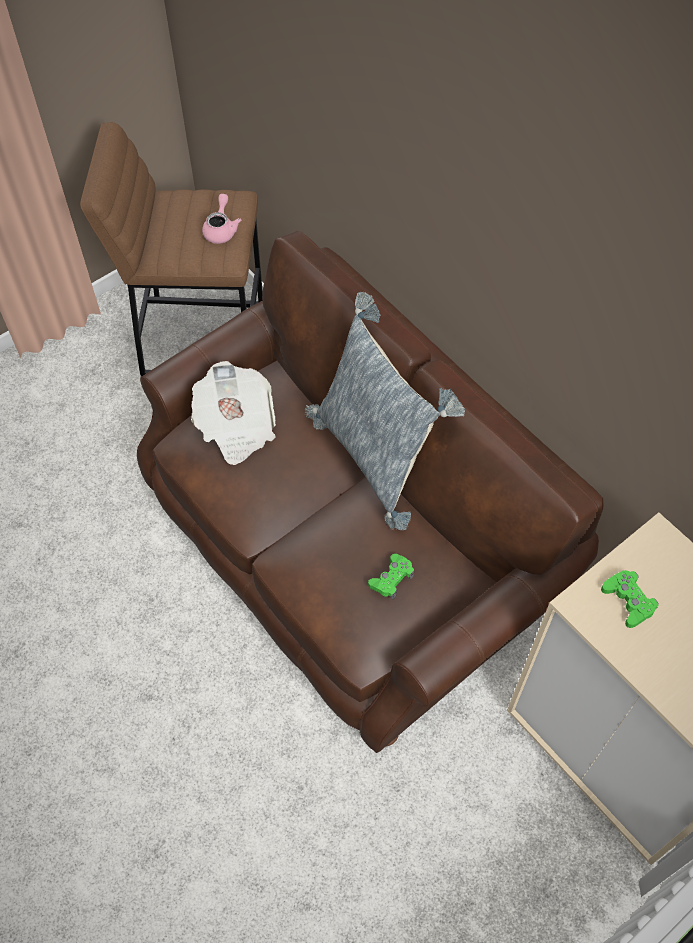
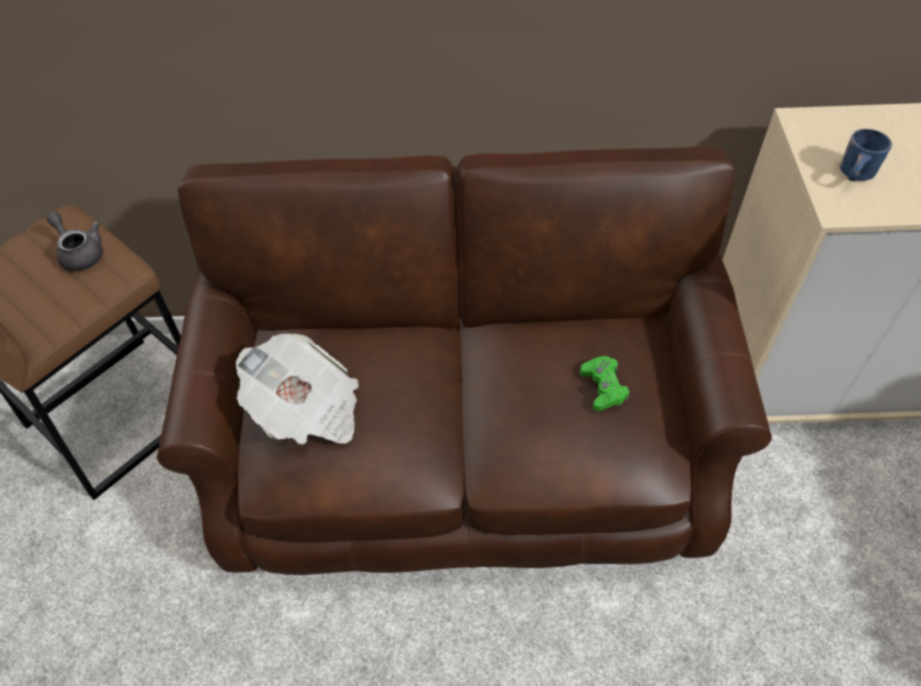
camera: 50 degrees left, 5 degrees down
(221, 229) = (80, 252): pink teapot -> grey teapot
(377, 460) = (463, 317): pillow -> none
(628, 601) = (858, 176): green game controller -> blue mug

